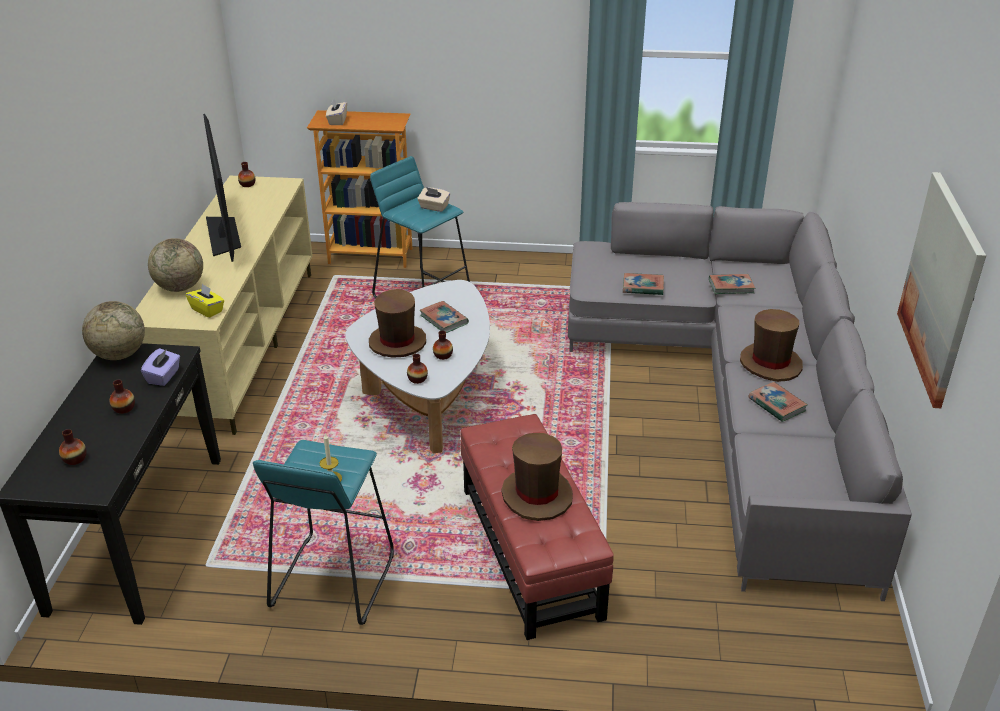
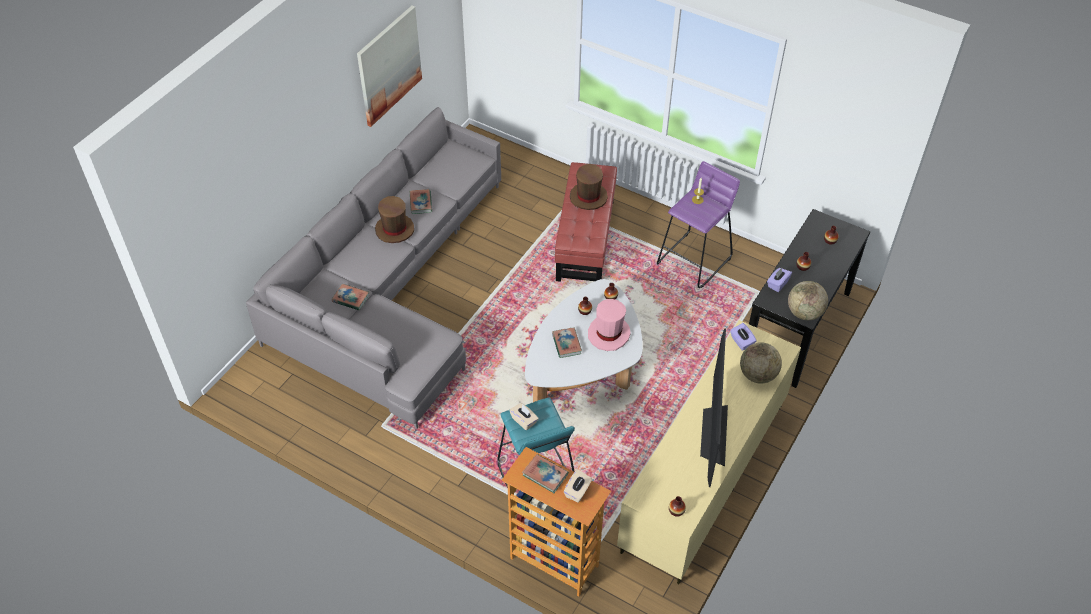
camera: 155 degrees left, 15 degrees up
(207, 310) = (741, 342): yellow tissue box -> purple tissue box
(332, 580) = (694, 260): turquoise stool -> purple stool
(397, 342) = (609, 334): brown hat -> pink hat
(643, 287) = (409, 321): book -> book (545, 475)

